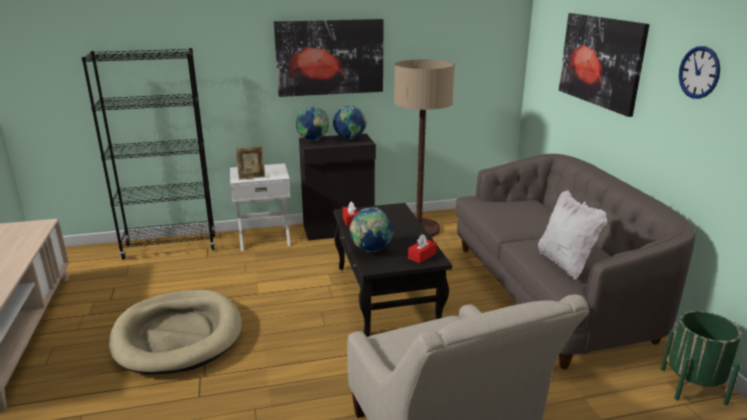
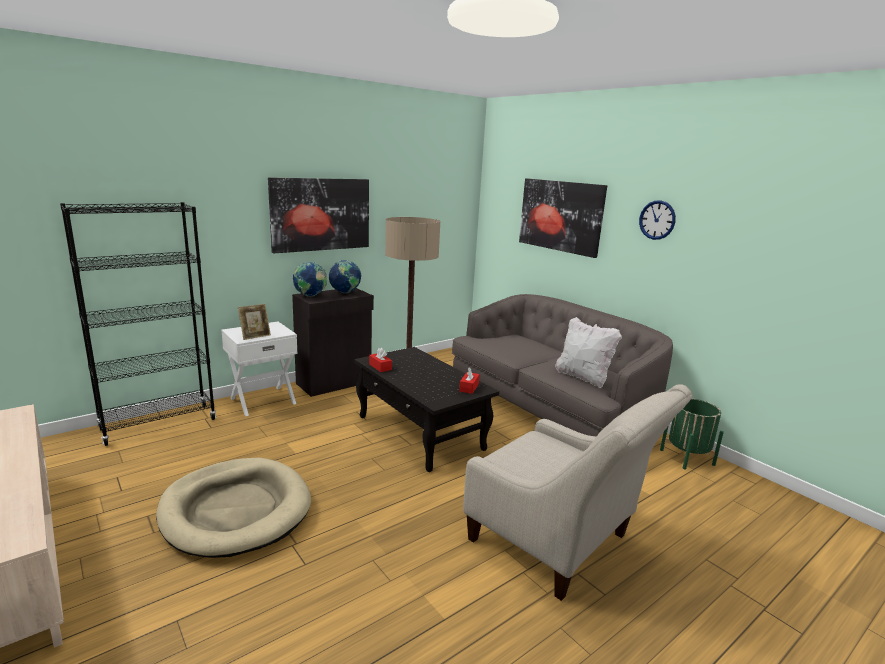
camera: 25 degrees left, 5 degrees down
(370, 250) = (421, 389): globe -> none

